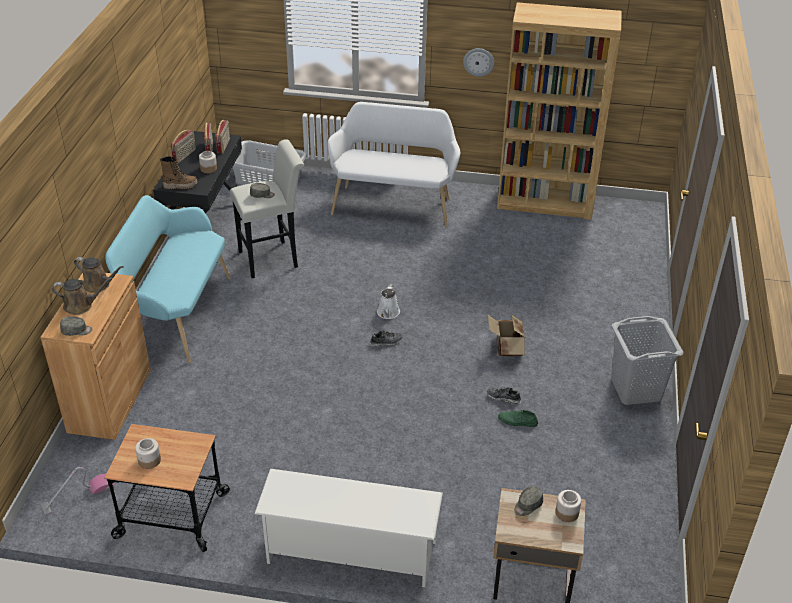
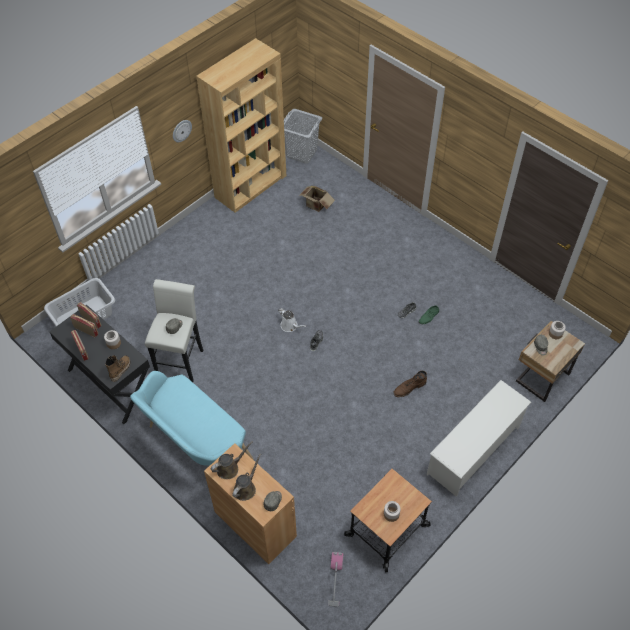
camera: 55 degrees left, 15 degrees up
(392, 449) = (409, 388): none -> brown boot
(394, 204) = (181, 261): white bench -> none
(506, 349) = (368, 286): cardboard box -> cardboard box (316, 206)
(636, 389) = (442, 249): grey laundry basket -> grey laundry basket (301, 153)

